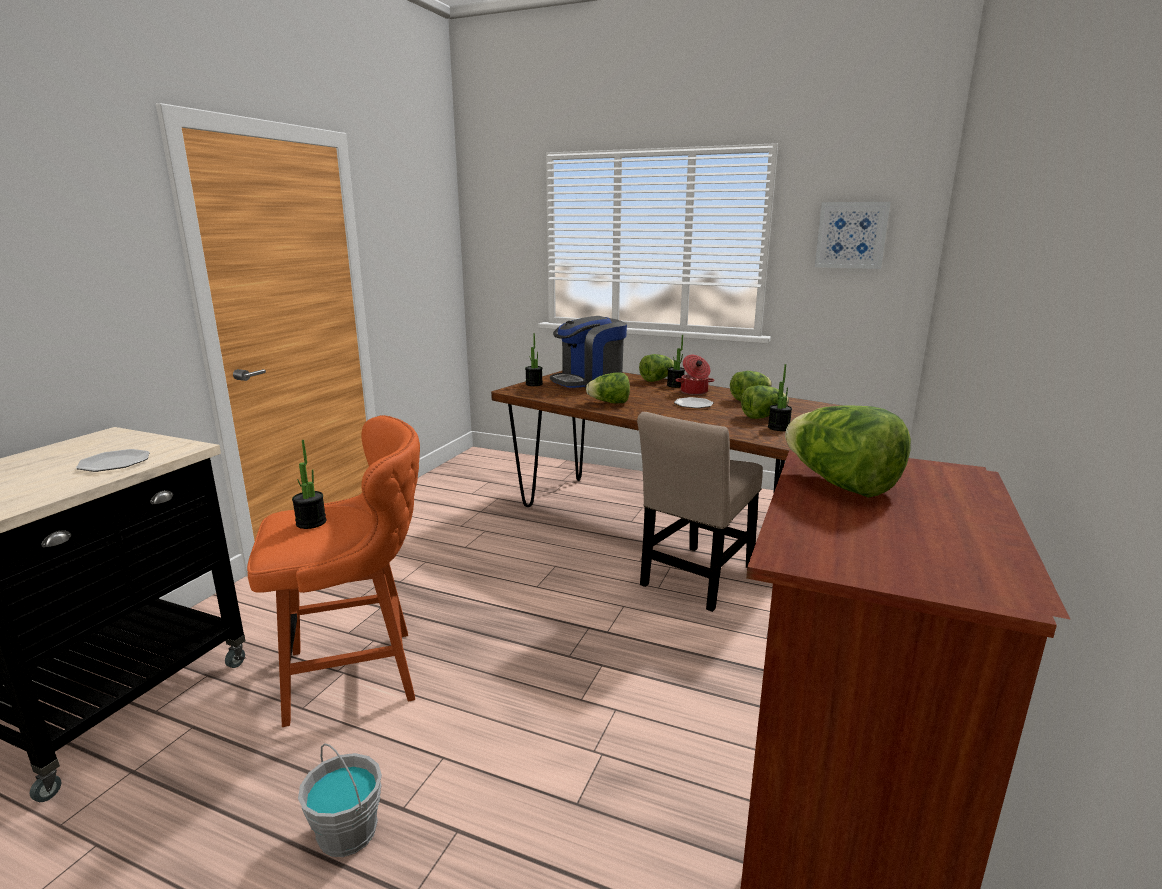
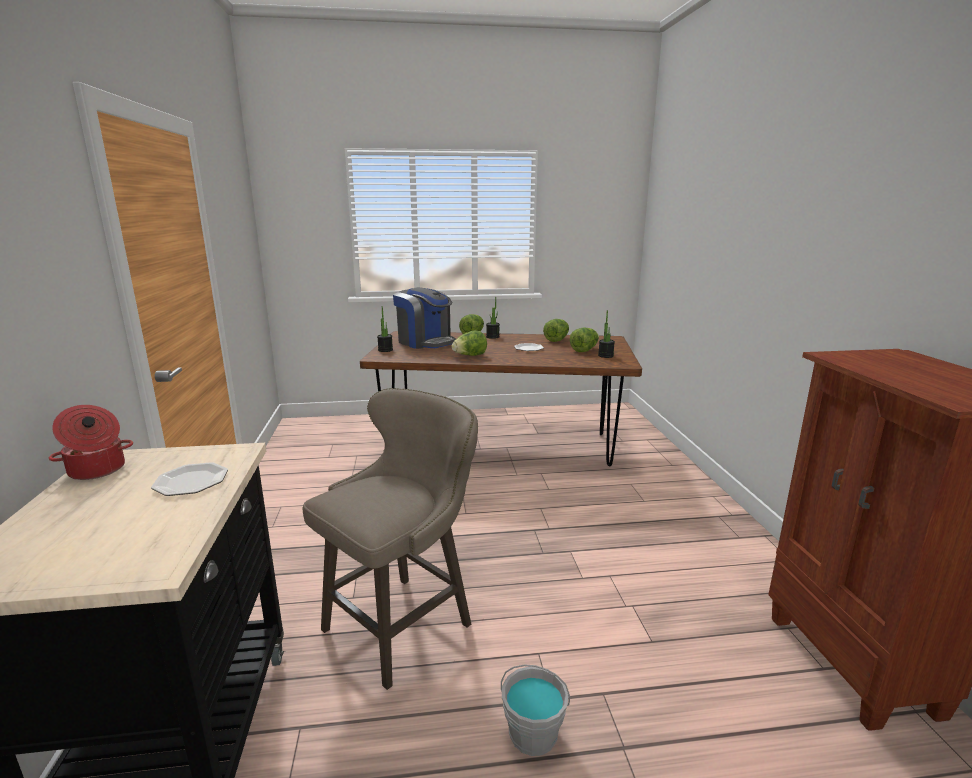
camera: 30 degrees left, 0 degrees up
(311, 522) = (377, 495): potted plant -> none
(360, 673) = (403, 623): orange stool -> beige stool
(589, 381) = (425, 342): coffee machine -> coffee machine turned 75 degrees counterclockwise
(694, 392) = (513, 340): cooking pot -> cooking pot (97, 470)
(696, 579) = (565, 476): beige chair -> none
(840, 484) = (880, 367): lettuce -> none
(851, 235) = (590, 217): picture -> none

